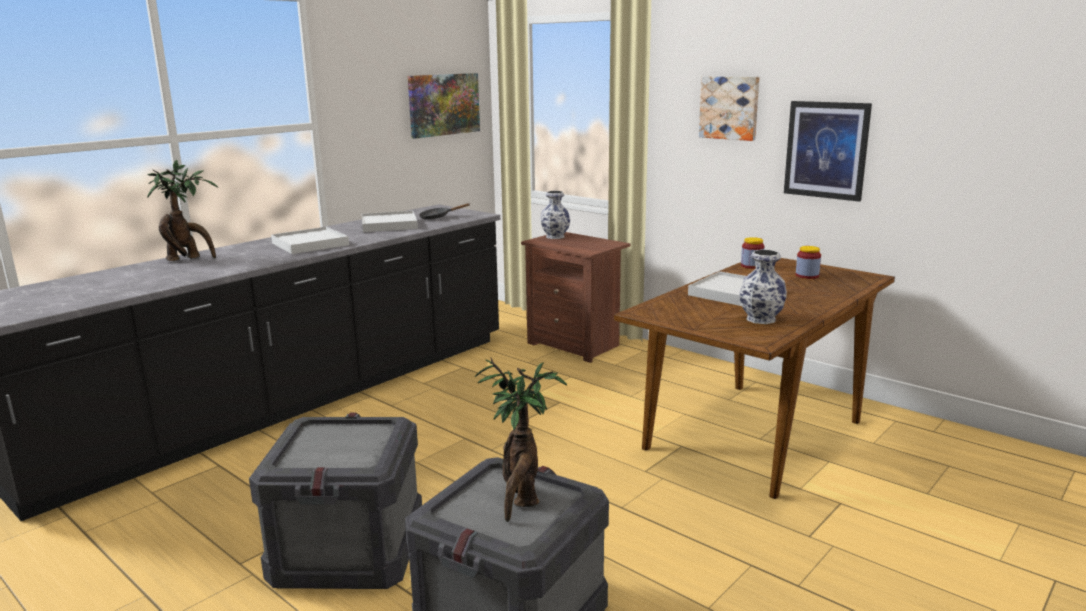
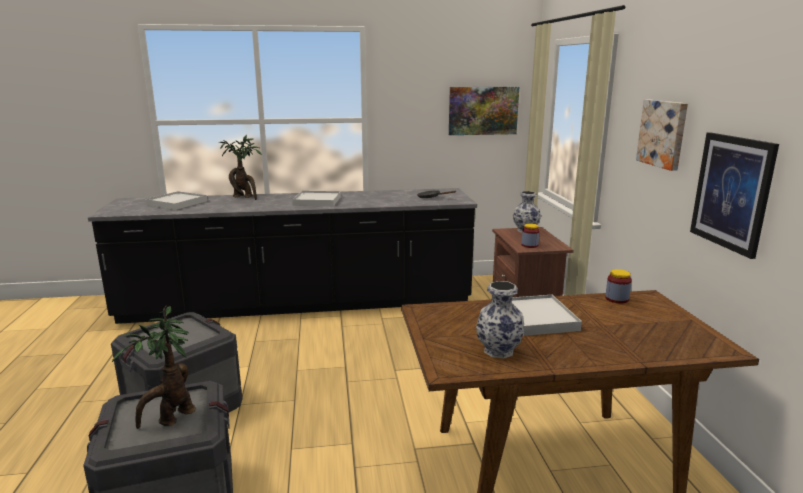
camera: 40 degrees right, 0 degrees up
(389, 225) = (389, 197): white tray -> white tray (176, 203)
(807, 275) = (650, 325): jar -> jar (529, 245)

